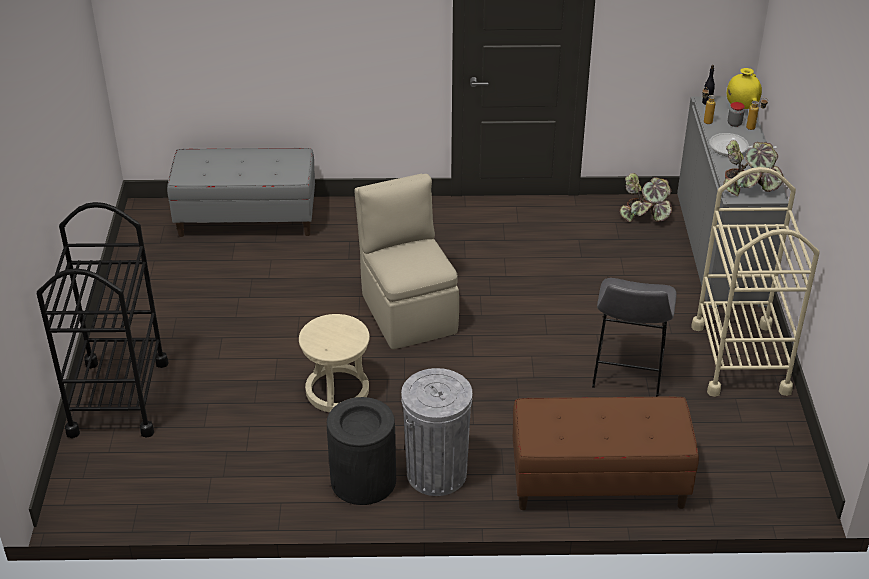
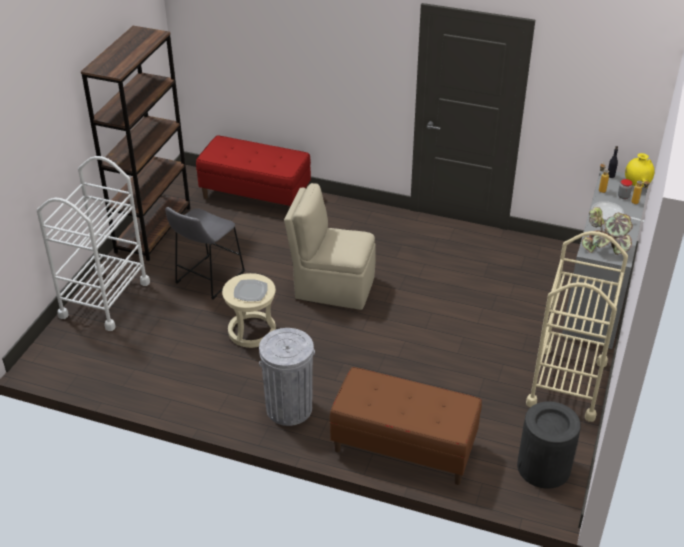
camera: 20 degrees right, 0 degrees up
(118, 397) = (105, 299): black cart -> white cart
(134, 292) = (153, 229): none -> brown bookcase
(247, 219) = (256, 195): grey bench -> red bench
(337, 338) = (250, 292): none -> plate
(363, 480) = (235, 399): black trash can -> black trash can (543, 467)
(408, 312) = (332, 287): beige chair -> beige chair turned 75 degrees counterclockwise
(627, 371) = (471, 371): grey stool -> grey stool (207, 279)
(645, 215) = (551, 256): potted plant -> none

